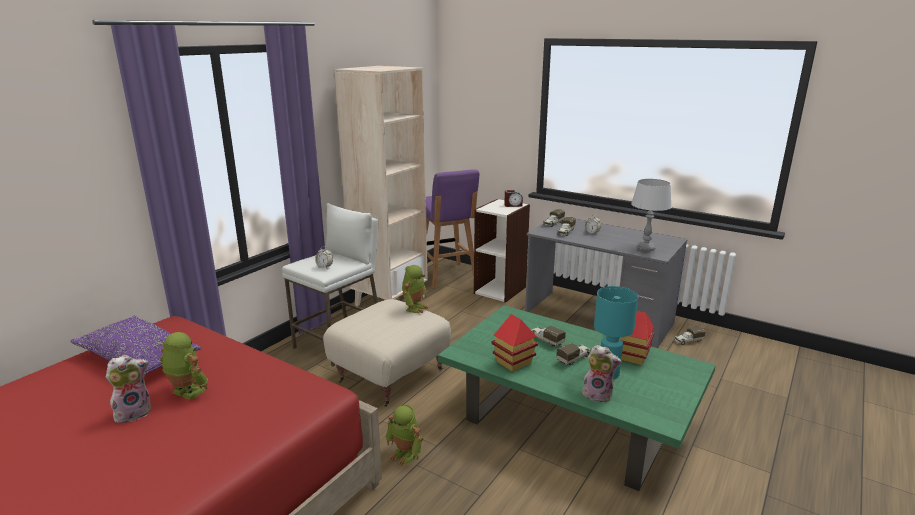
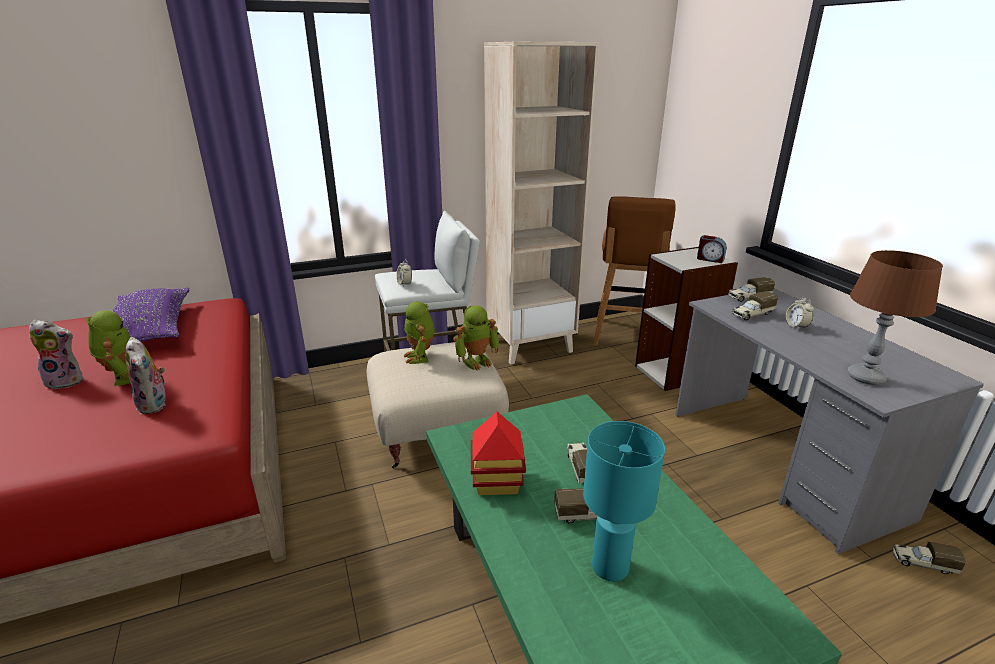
camera: 35 degrees right, 5 degrees up
(405, 454) = (348, 538): toy robot -> toy robot (420, 357)
(447, 276) = (625, 335): purple stool -> brown stool
(598, 395) = (550, 596): plush toy -> plush toy (155, 404)
(632, 356) = (687, 556): toy house -> none
(645, 248) = (865, 377): grey table lamp -> brown table lamp

